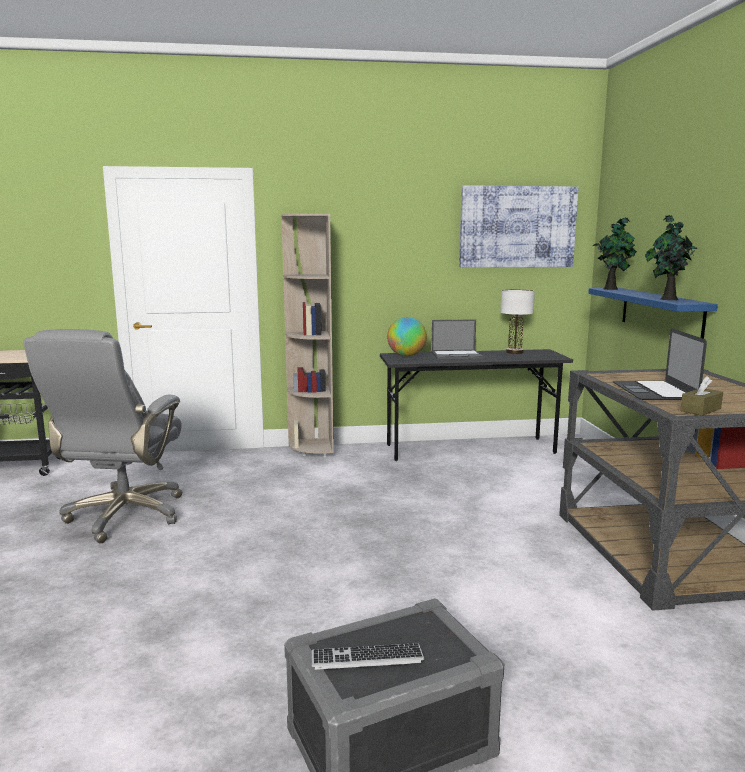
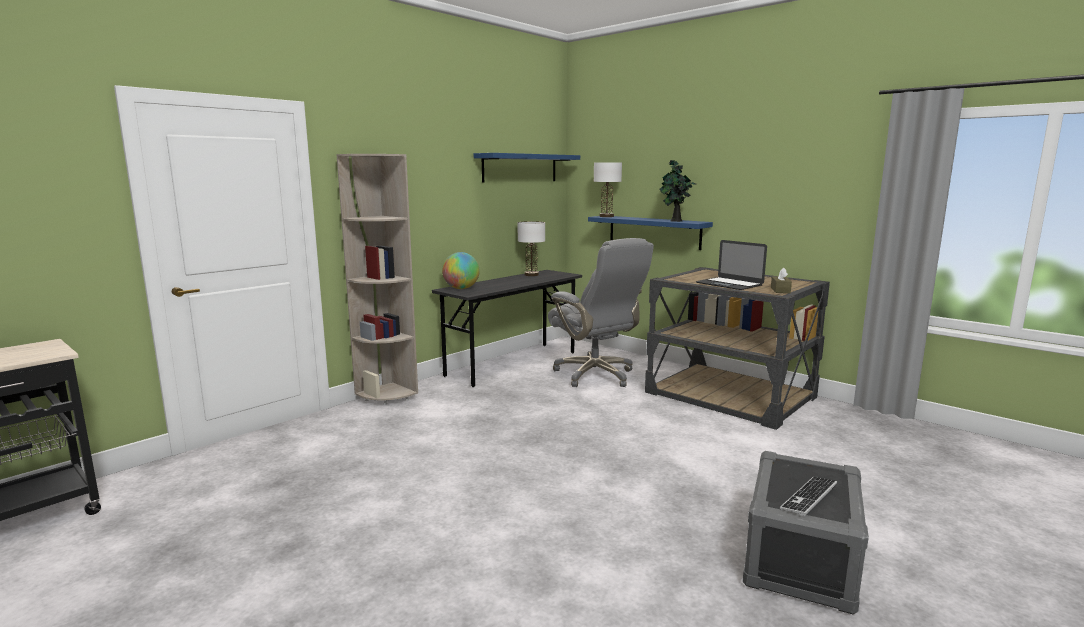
camera: 40 degrees left, 0 degrees up
(122, 518) = (305, 515): grey office chair -> grey office chair (595, 376)
(457, 355) = (498, 283): laptop -> none
(517, 227) = (520, 168): picture -> blue shelf
(611, 289) = (606, 216): potted plant -> table lamp

